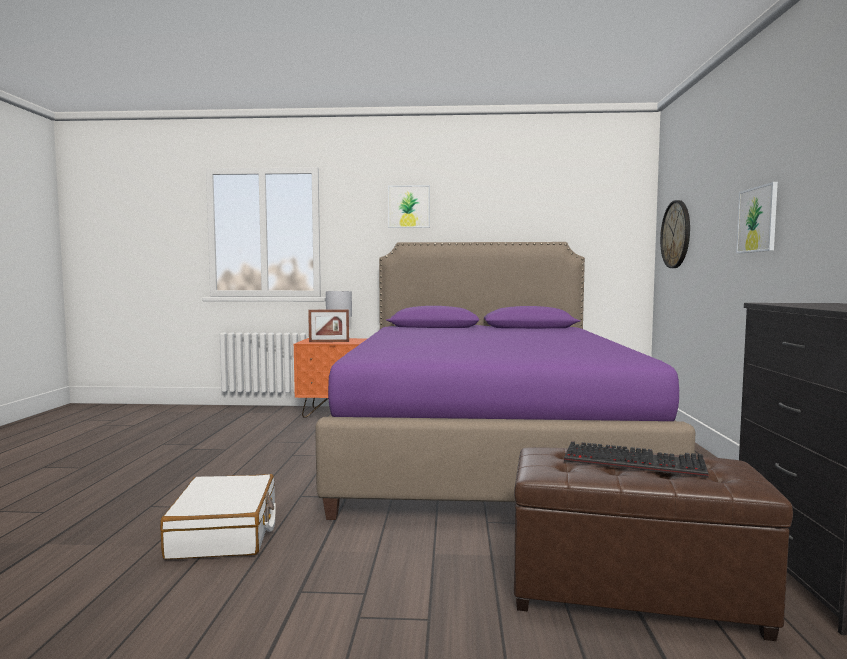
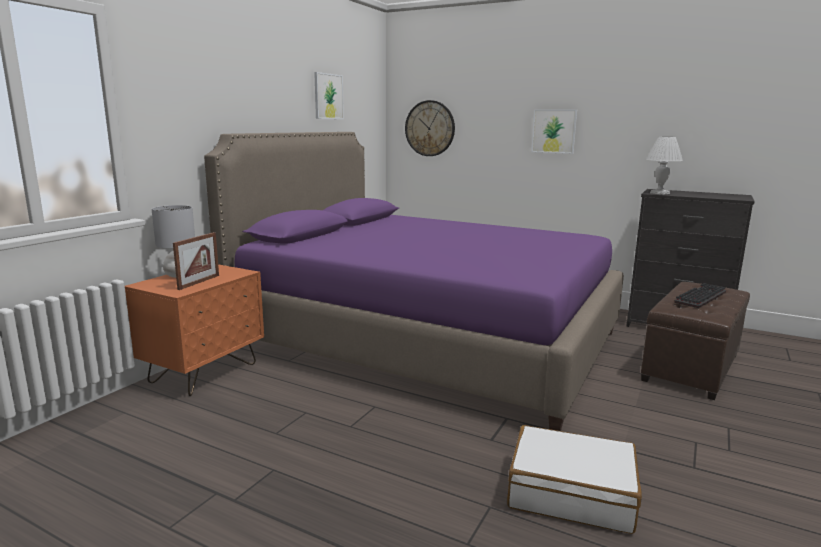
camera: 65 degrees left, 10 degrees up
(409, 206) = (224, 84): picture -> picture (328, 96)
(780, 303) = (659, 193): none -> white table lamp

